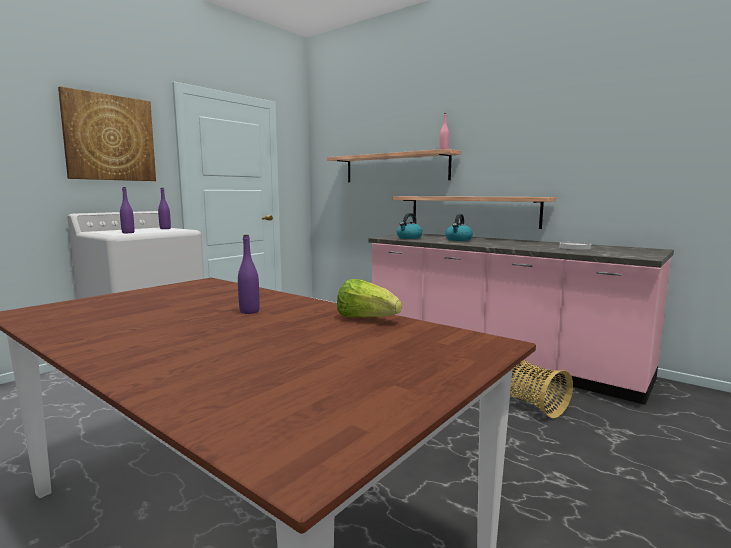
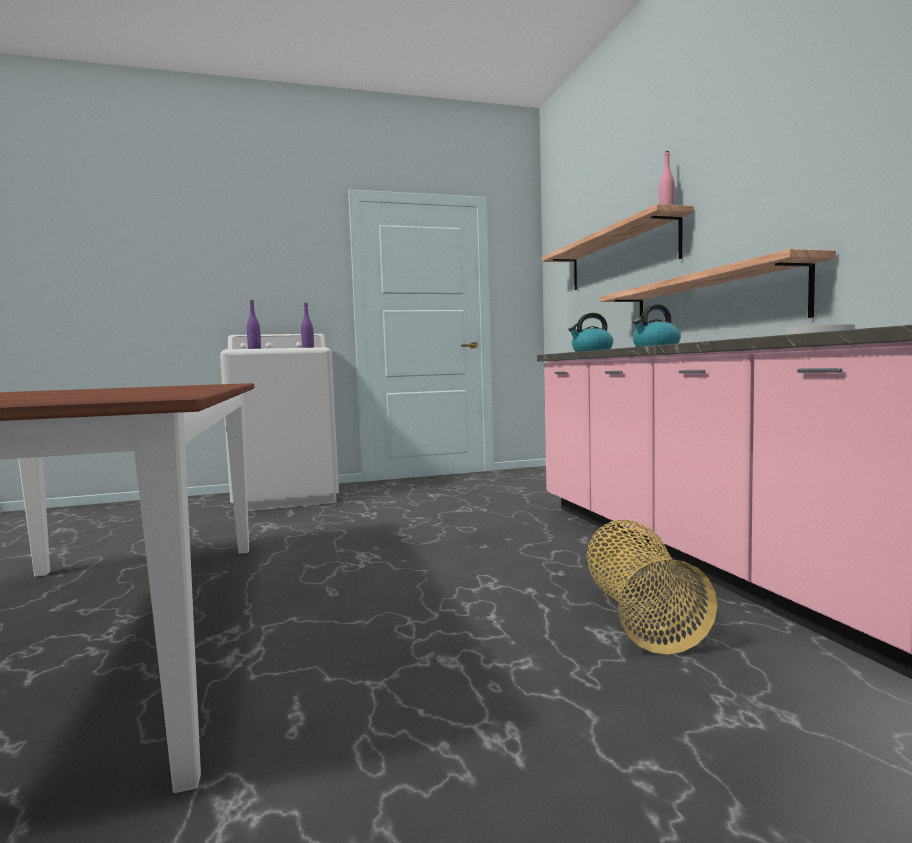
camera: 35 degrees right, 5 degrees down
(110, 138) = (275, 257): picture -> none
(249, 311) = (134, 389): purple bottle -> none
(366, 319) = (180, 390): lettuce -> none

